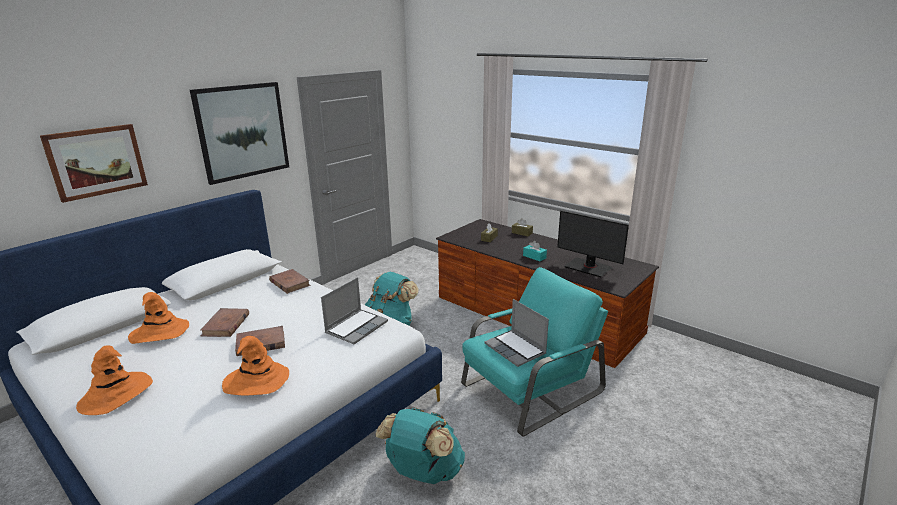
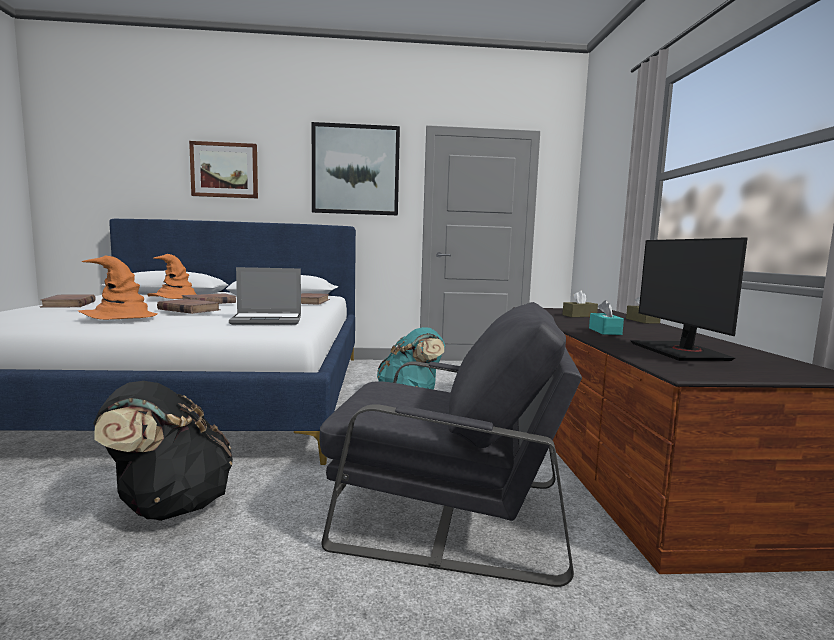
camera: 45 degrees right, 15 degrees down
(116, 394) = (69, 304): orange hat -> brown book
(423, 472) = (169, 506): turquoise backpack -> black backpack
(516, 349) = (400, 402): laptop -> none
(530, 389) = (448, 513): turquoise armchair -> grey armchair

